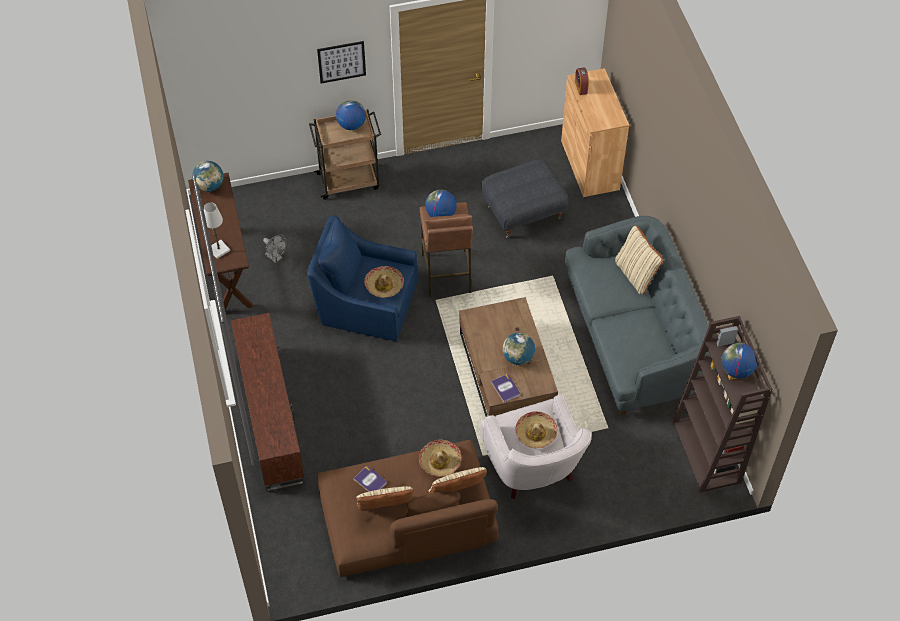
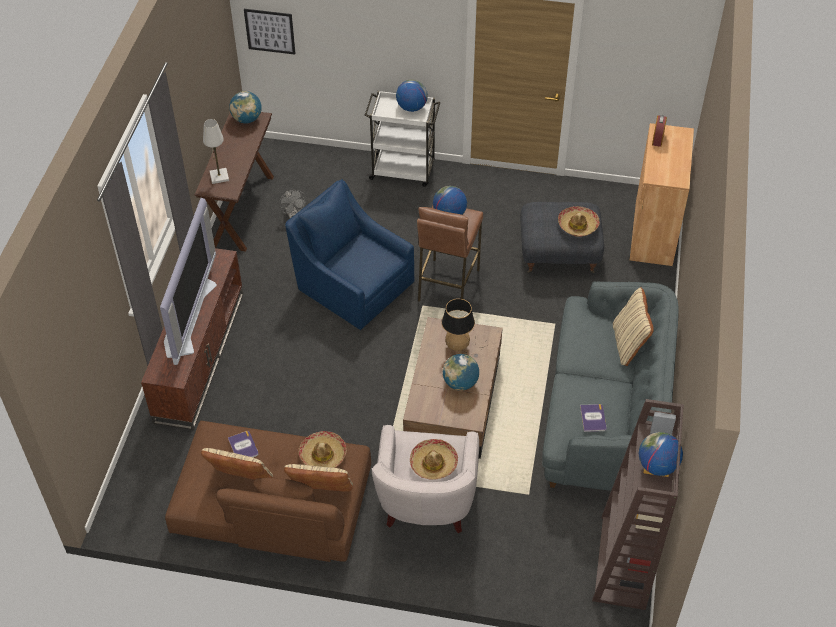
camera: 25 degrees right, 5 degrees down
(264, 386) = (189, 315): none -> television
(341, 62) = (412, 34): picture -> picture (270, 31)
(349, 181) = (403, 170): brown cart -> white cart
(384, 285) = (366, 267): hat -> hat (578, 225)
(501, 325) = (461, 345): none -> table lamp
(505, 388) = (430, 408): book -> book (593, 418)

